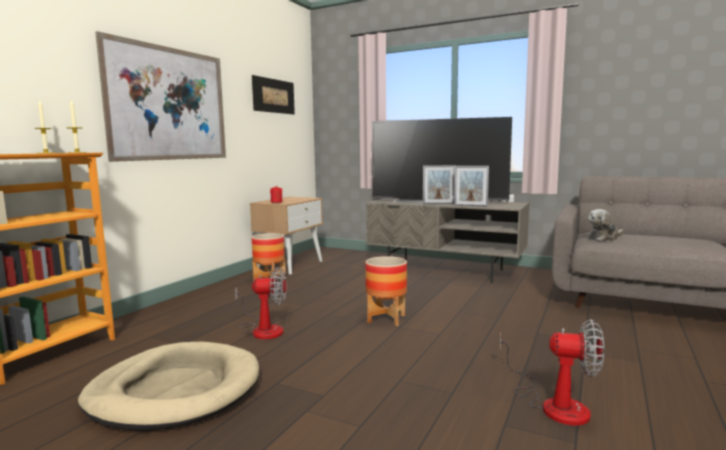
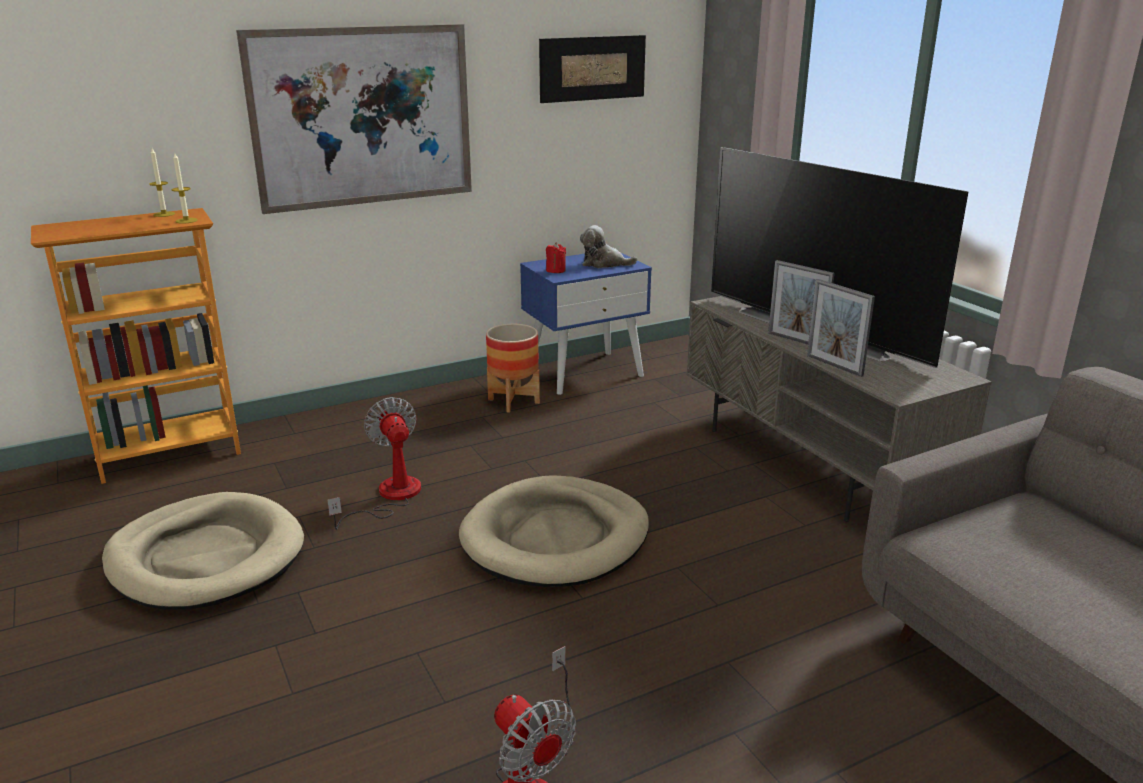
camera: 35 degrees right, 15 degrees up
(263, 329) = (389, 497): fan -> fan turned 150 degrees counterclockwise
(290, 265) = (585, 372): beige nightstand -> blue nightstand
(386, 319) = (556, 538): planter -> beige dog bed
(604, 238) = (998, 530): plush toy -> plush toy (604, 264)

